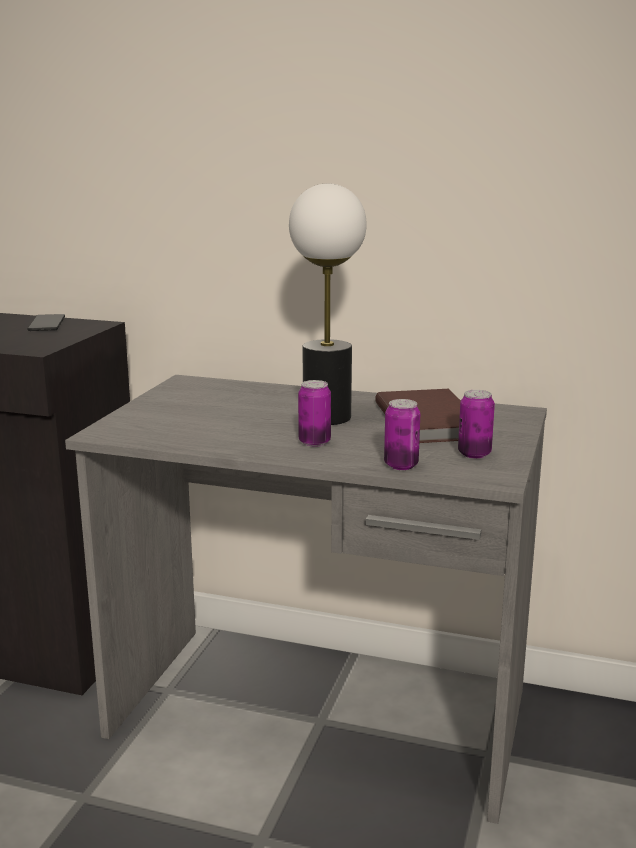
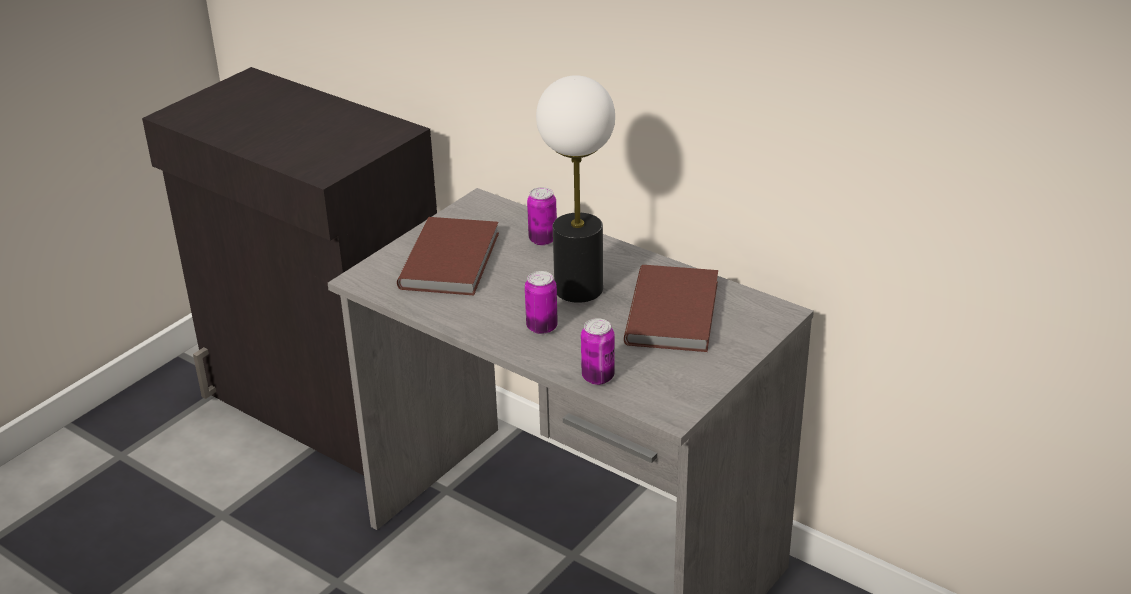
camera: 20 degrees right, 15 degrees up
(47, 324) = (354, 124): phone -> none
(188, 413) = (453, 259): none -> brown book
(474, 454) = (678, 373): can -> can (543, 240)

